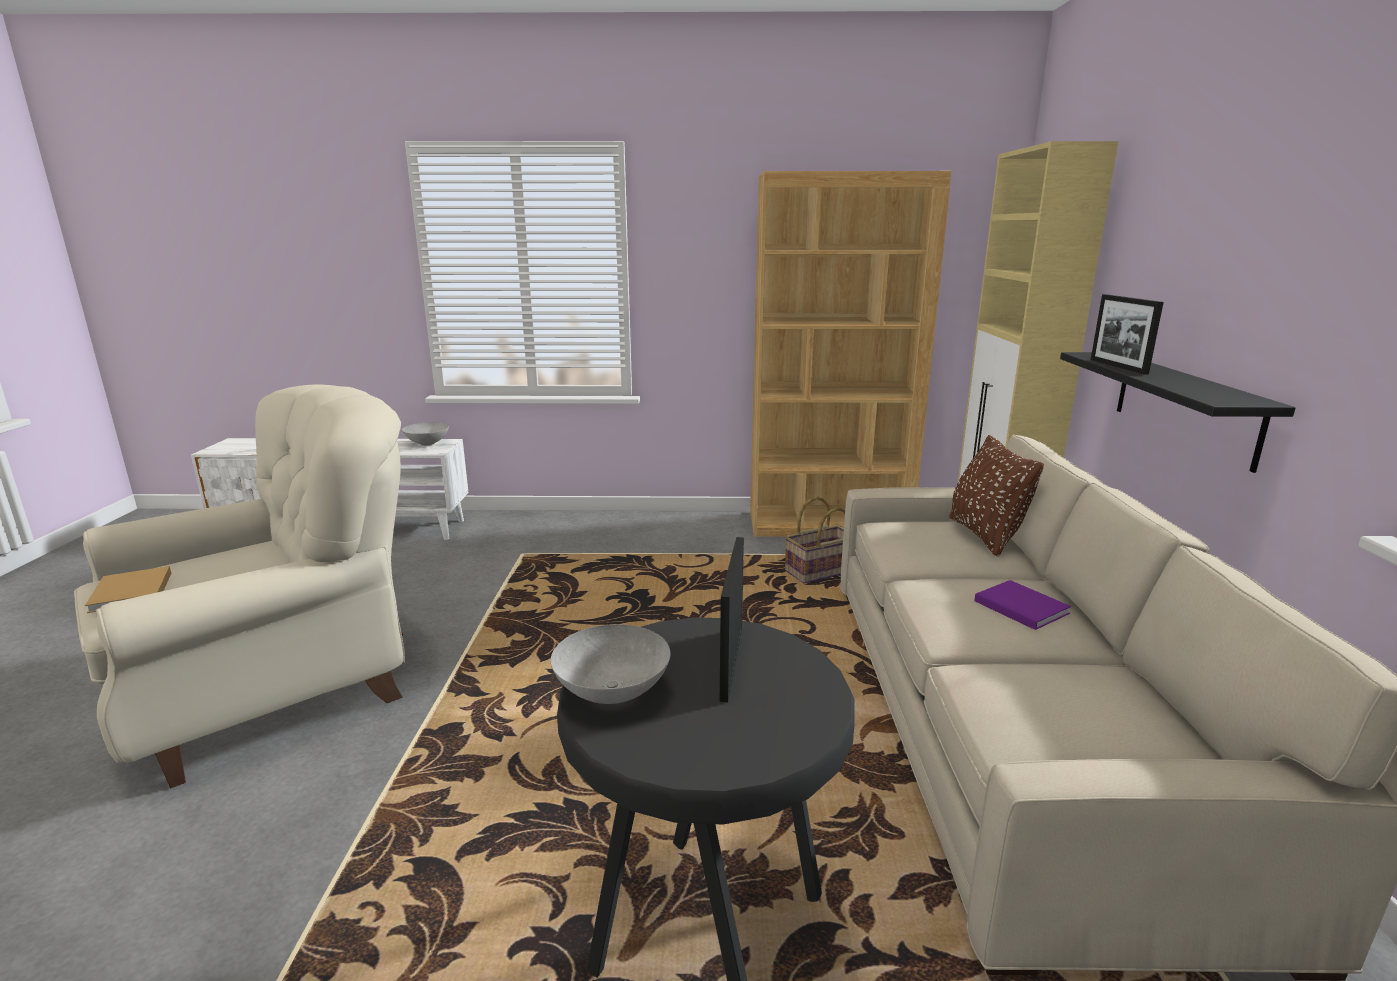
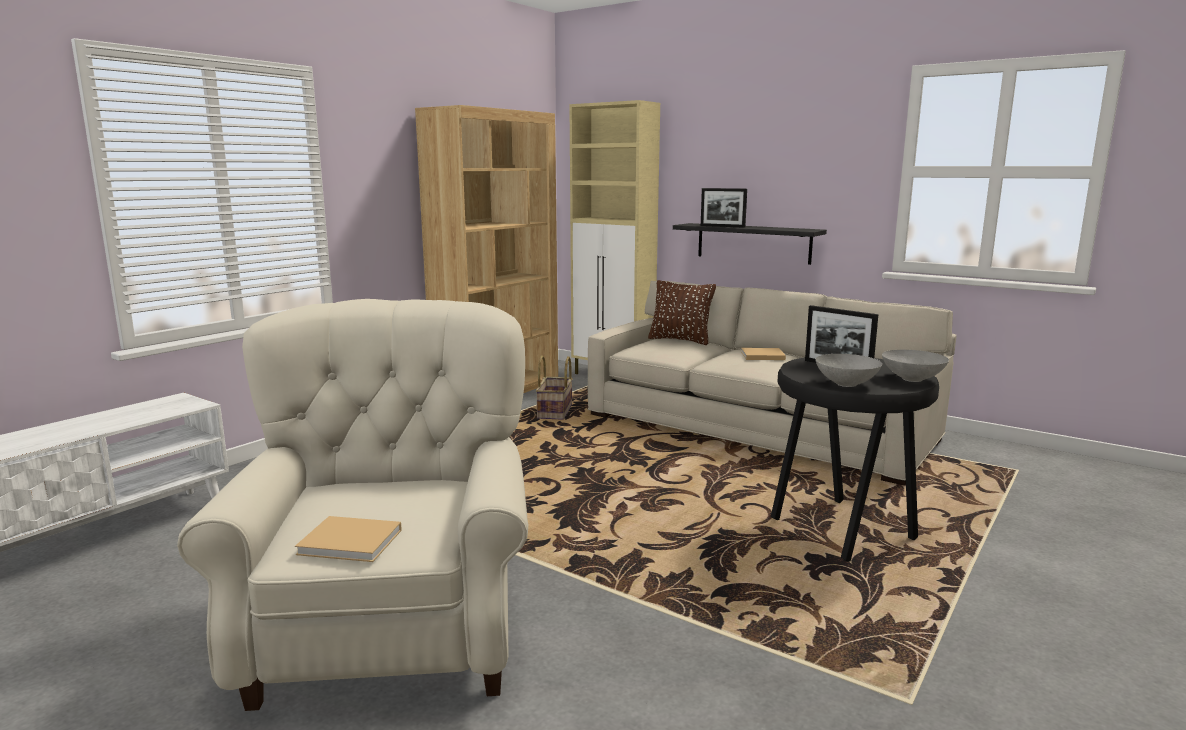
camera: 55 degrees left, 5 degrees down
(427, 443) = (159, 404): grey bowl -> grey bowl (911, 379)
(1019, 606) = (761, 356): purple book -> beige book

